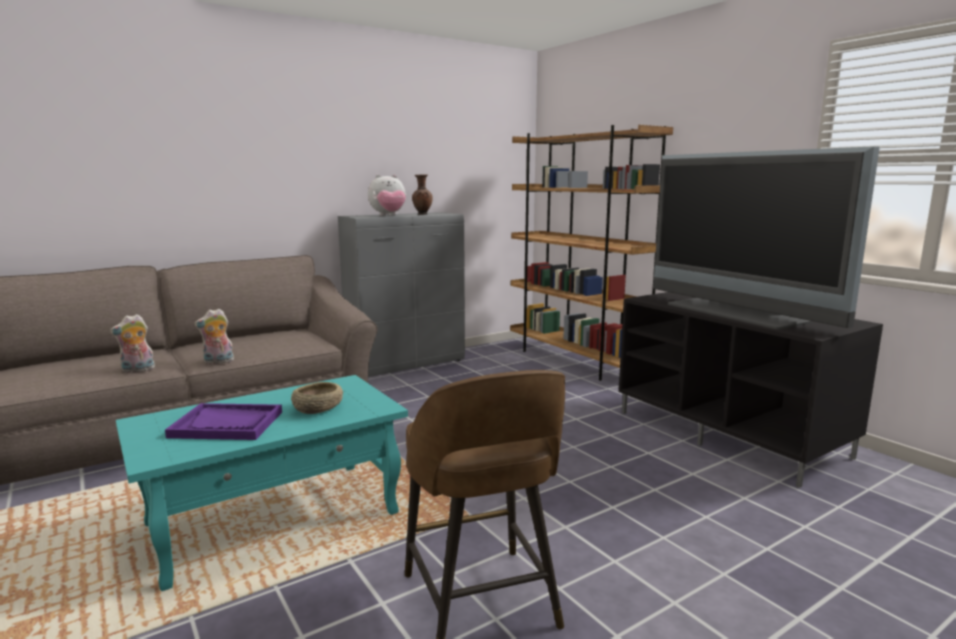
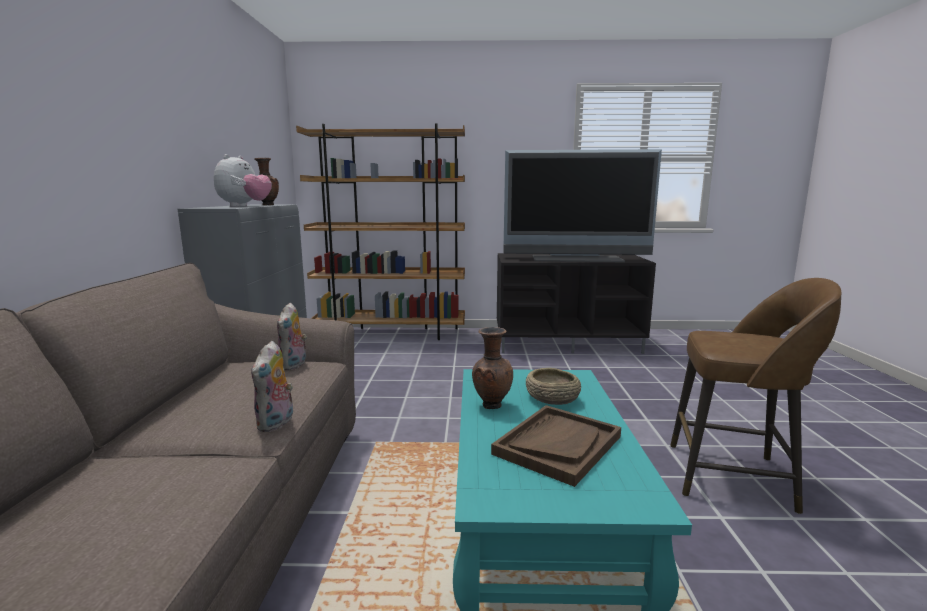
camera: 55 degrees left, 0 degrees up
(137, 370) = (201, 486): plush toy -> plush toy (294, 365)
(227, 424) = (558, 445): purple tray -> brown tray
(285, 395) = (491, 405): none -> brown vase

